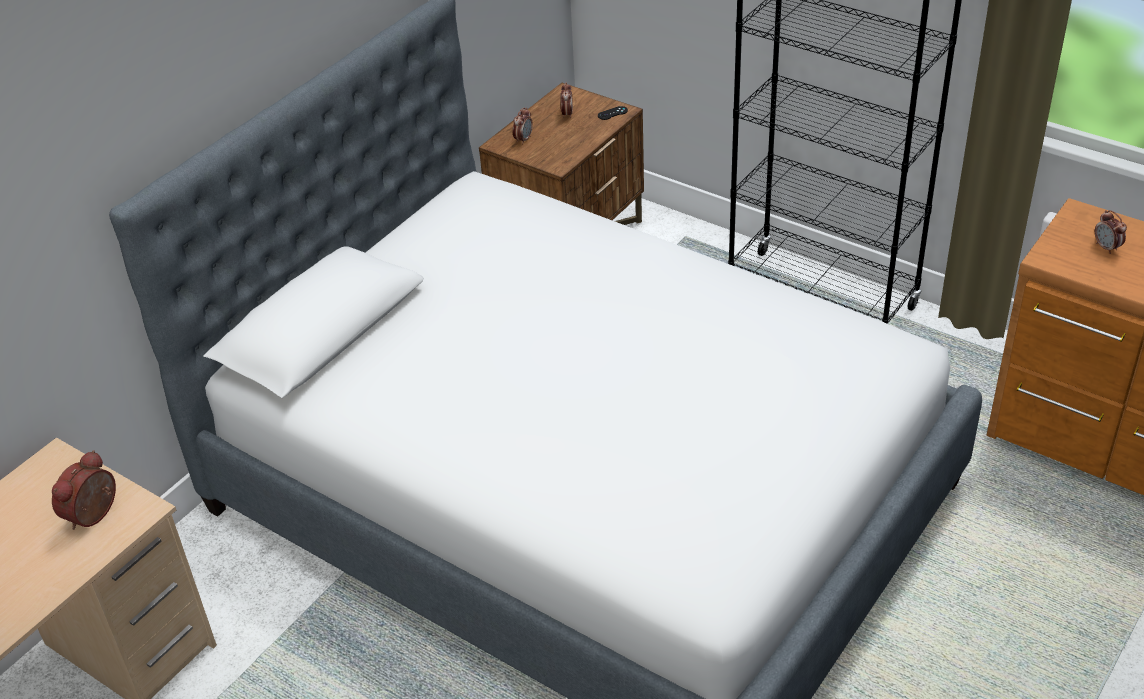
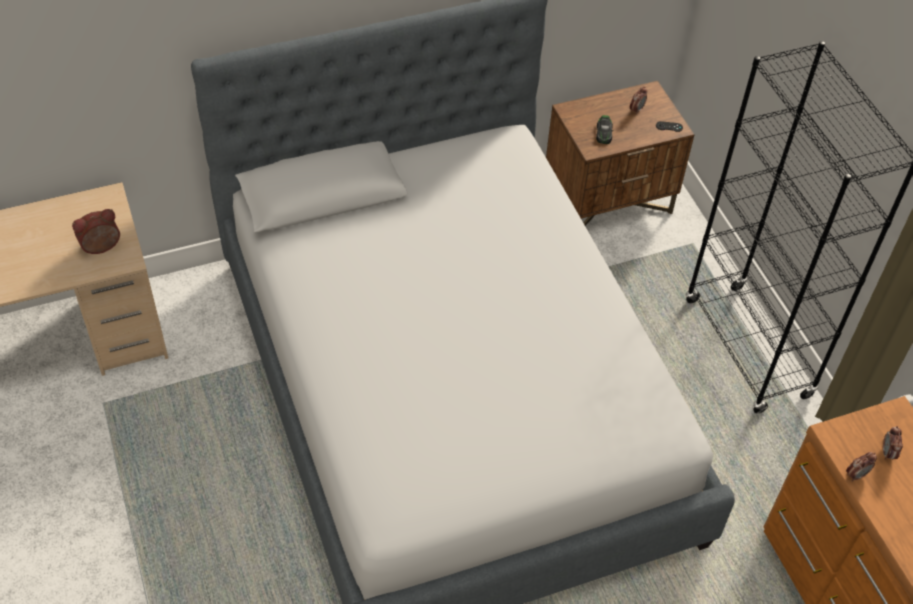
camera: 30 degrees right, 10 degrees up
(523, 139) = (587, 115): alarm clock -> alarm clock (856, 475)
(555, 146) = (604, 132): none -> toy car

